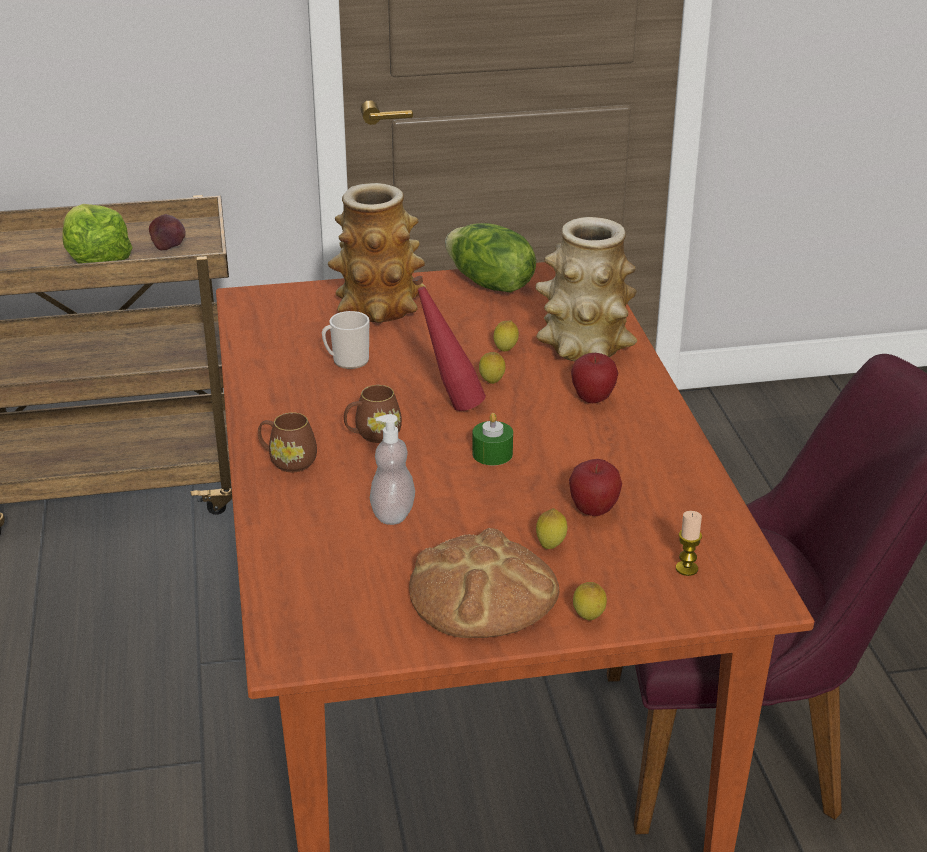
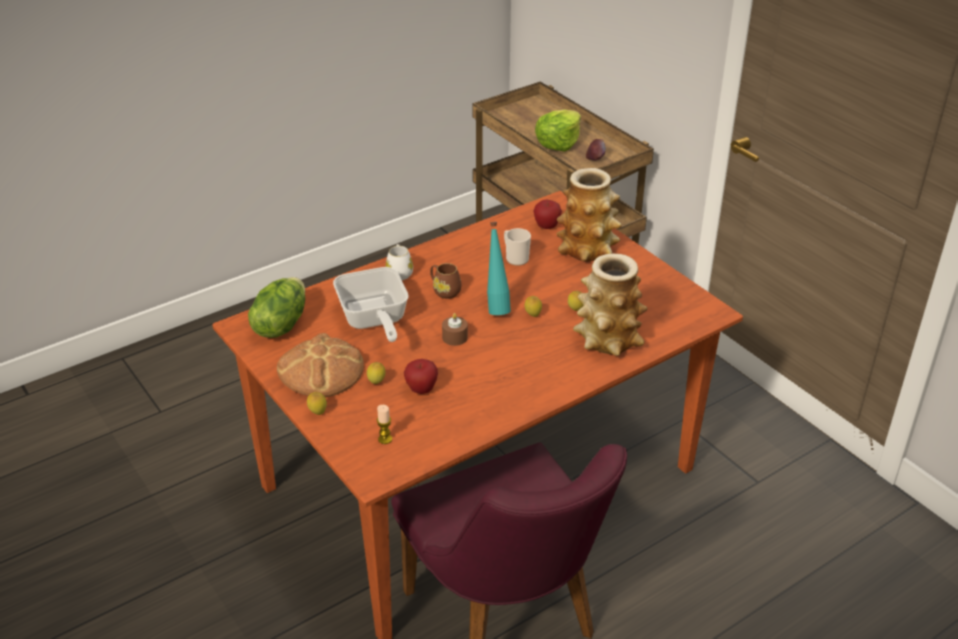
camera: 65 degrees right, 5 degrees up
(288, 461) = (399, 272): brown mug -> white mug
(393, 513) = (373, 320): soap dispenser -> frying pan
(449, 404) = (496, 307): red bottle -> turquoise bottle
(489, 284) = (656, 280): lettuce -> lettuce (280, 324)
(492, 454) = (455, 337): green candle -> brown candle
(593, 399) = (545, 359): apple -> apple (546, 227)

